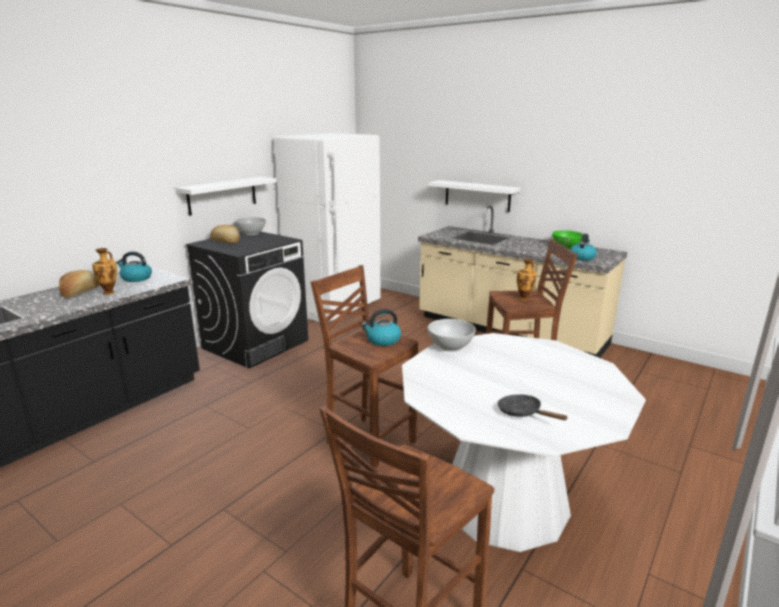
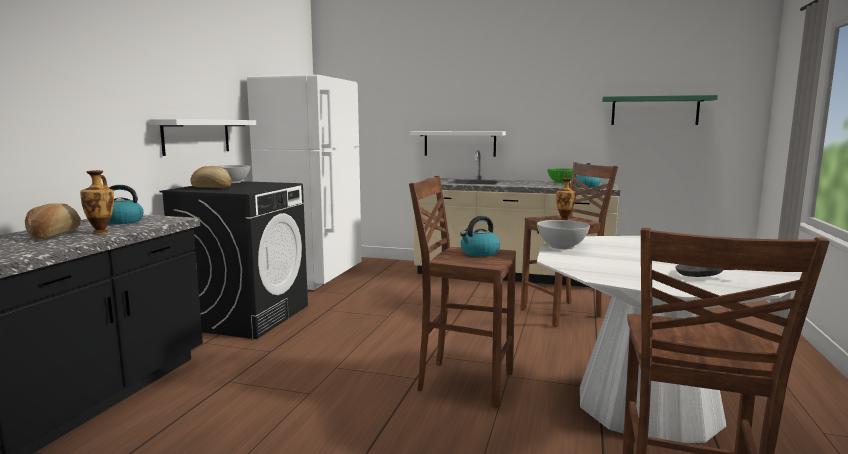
camera: 20 degrees left, 10 degrees down
(678, 178) = (654, 111): none -> green shelf

